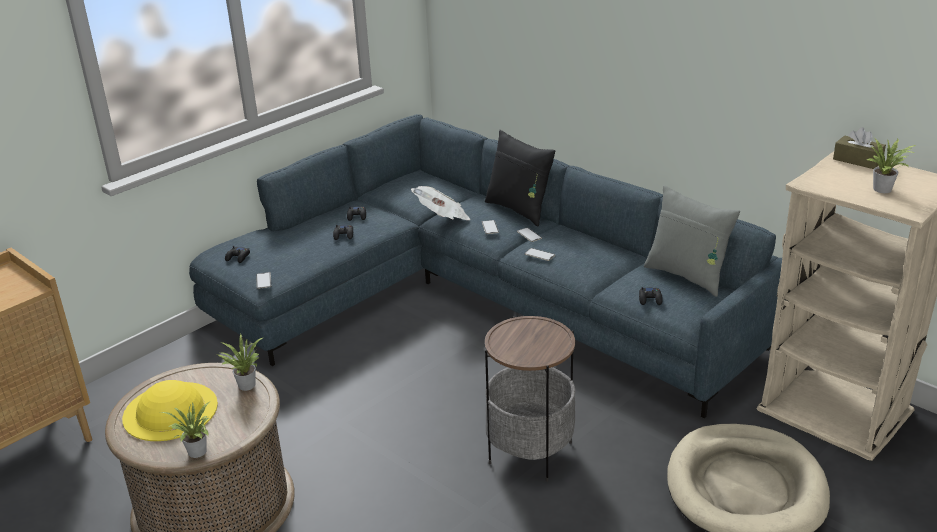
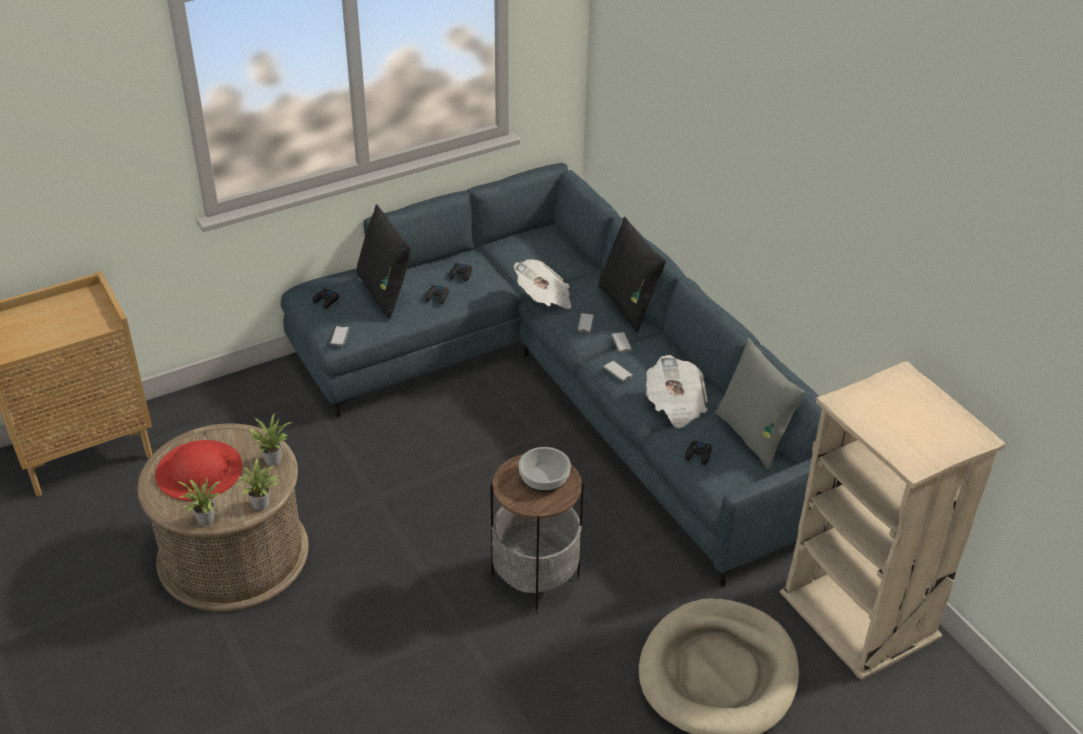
camera: 15 degrees right, 10 degrees up
(170, 411) = (199, 470): yellow hat -> red hat
(292, 242) = (385, 293): none -> black pillow
(533, 335) = (544, 478): none -> bowl
(605, 268) = (675, 405): none -> newspaper
(857, 160) = (913, 383): brown tissue box -> none
(885, 189) = (910, 431): potted plant -> potted plant (262, 505)

